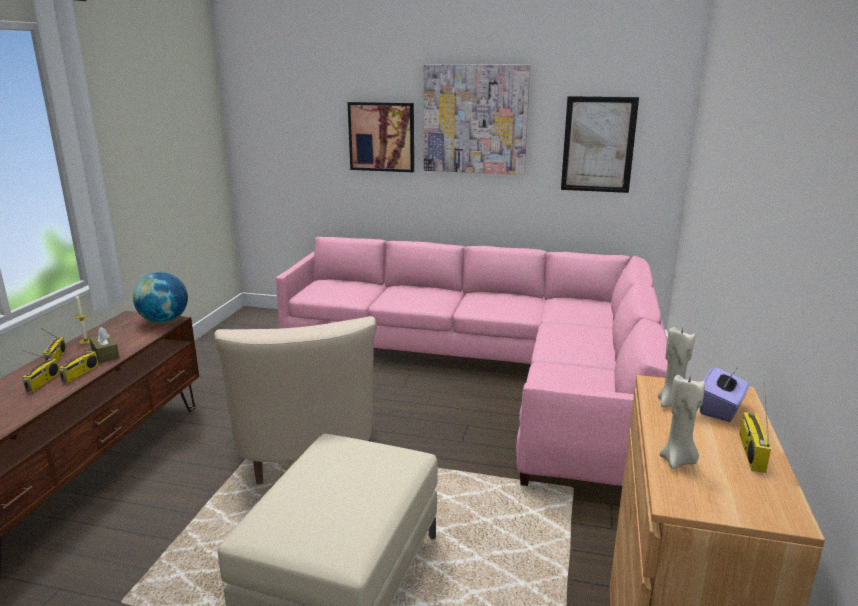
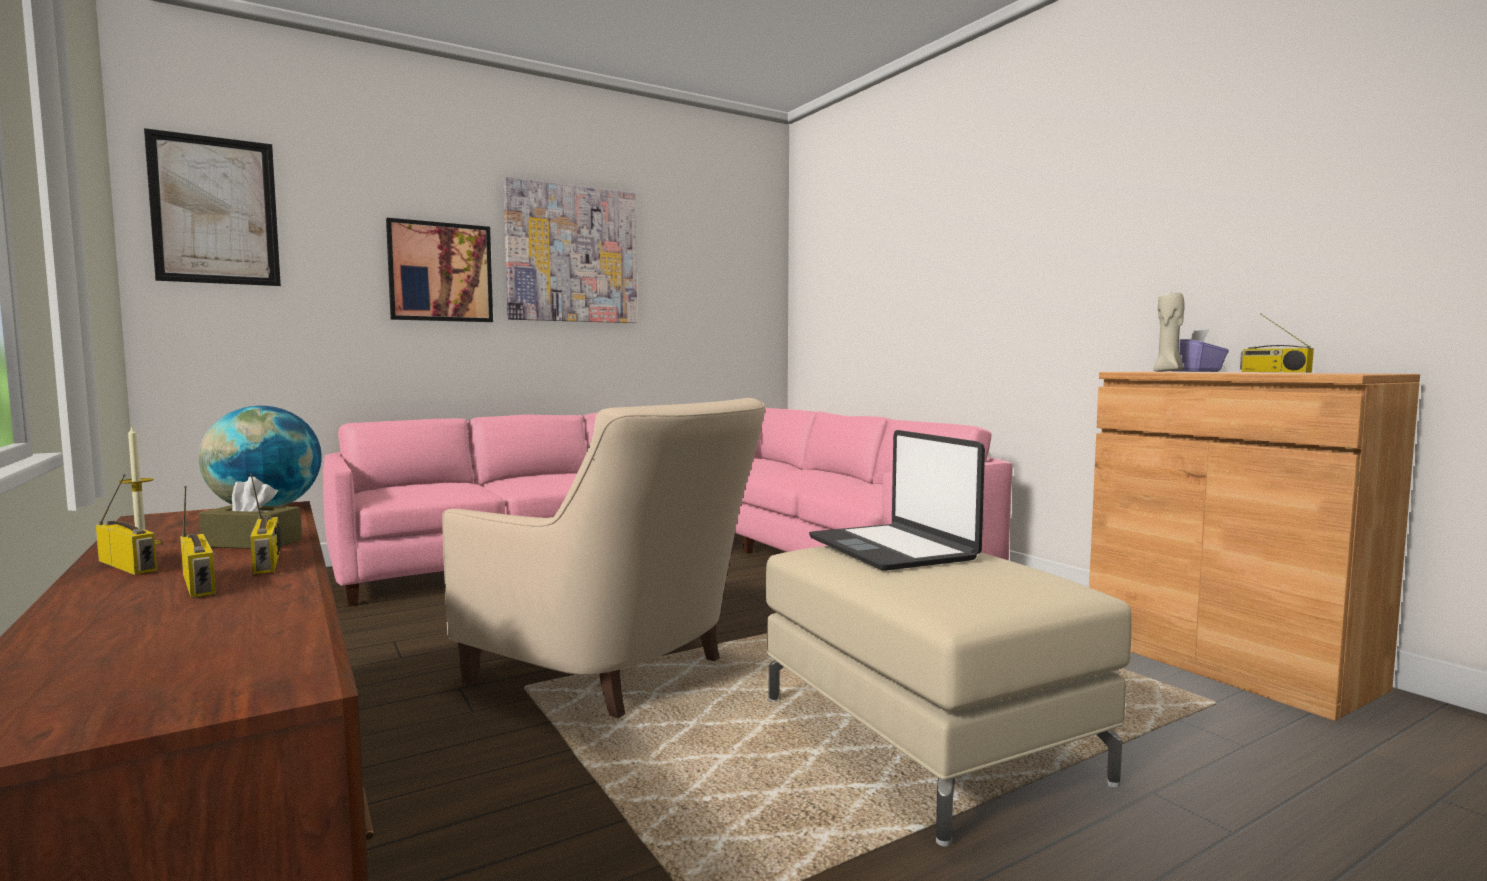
camera: 45 degrees left, 15 degrees down
(354, 465) = (892, 549): none -> laptop
(598, 144) = (708, 289): picture -> picture (215, 211)
(678, 461) = (1276, 372): beige candle -> none

